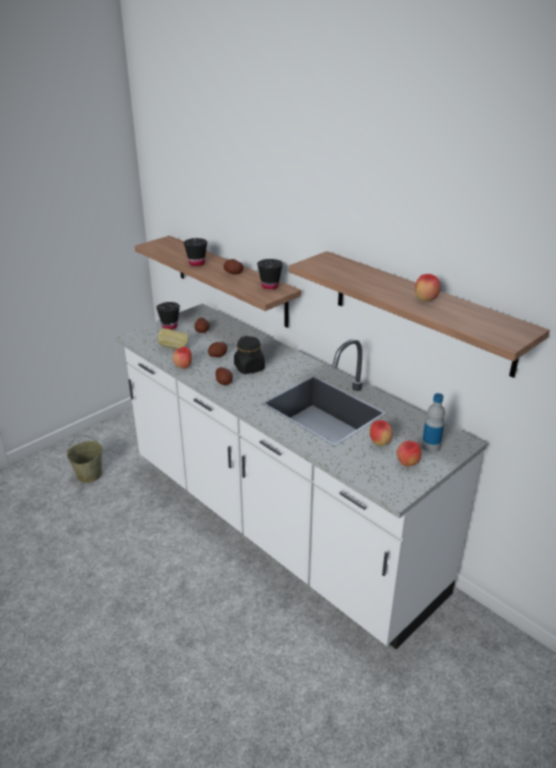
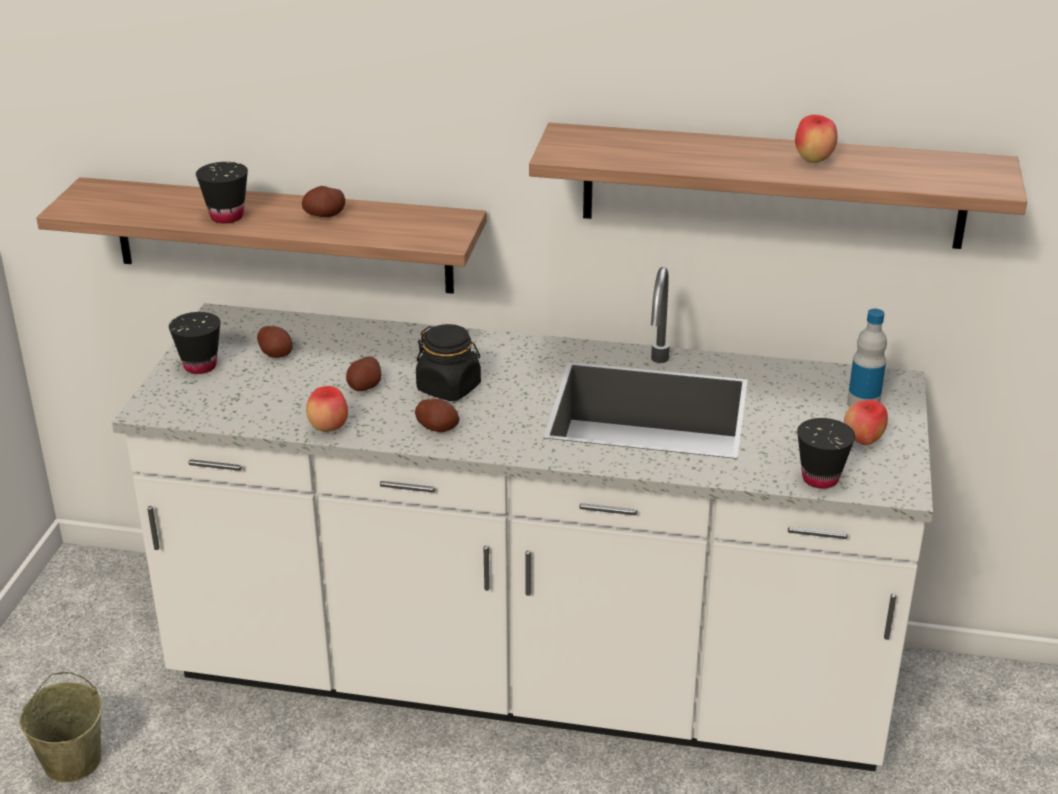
camera: 35 degrees left, 0 degrees up
(174, 348) = (263, 401): bread -> none
(270, 286) = (426, 219): black cup -> black cup (820, 478)
(380, 443) = (793, 427): apple -> none

